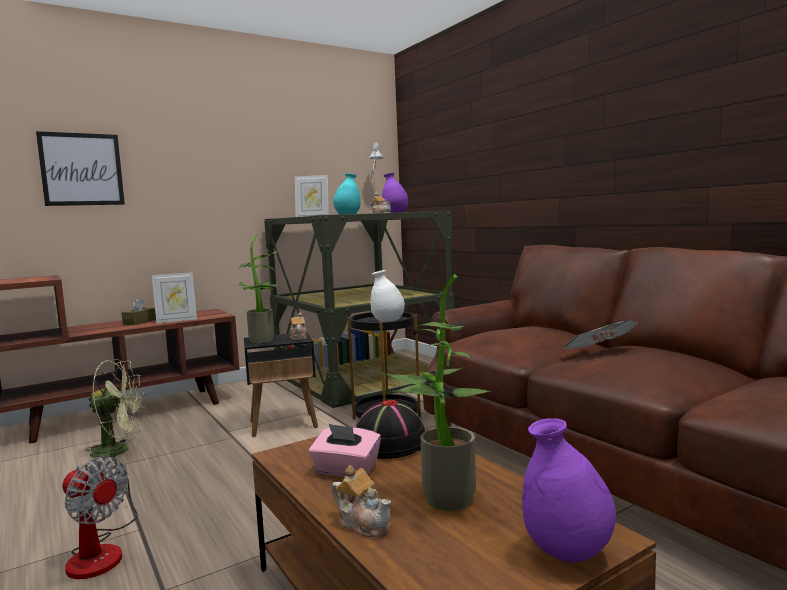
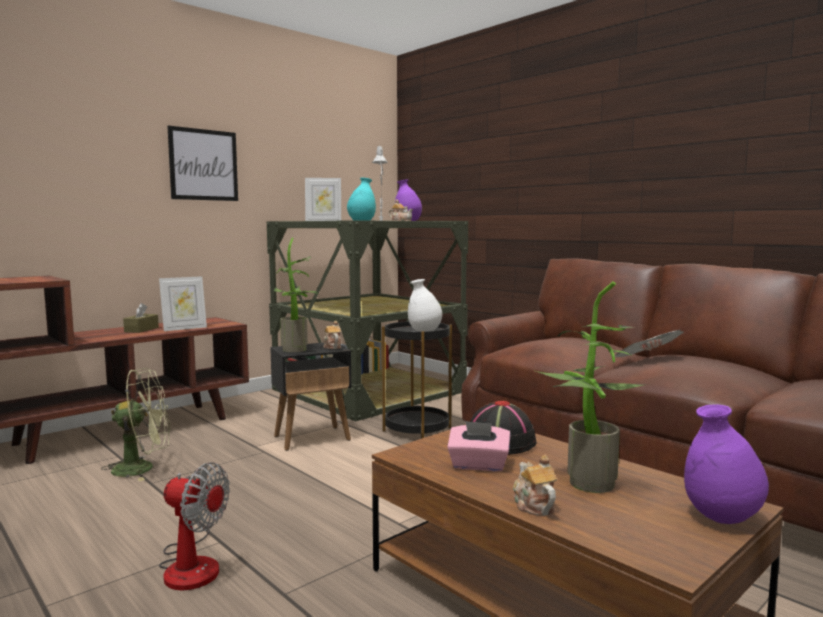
camera: 10 degrees left, 0 degrees up
(82, 169) = (77, 158): picture -> picture (203, 165)
(363, 523) = (533, 505): teapot -> teapot turned 135 degrees counterclockwise

